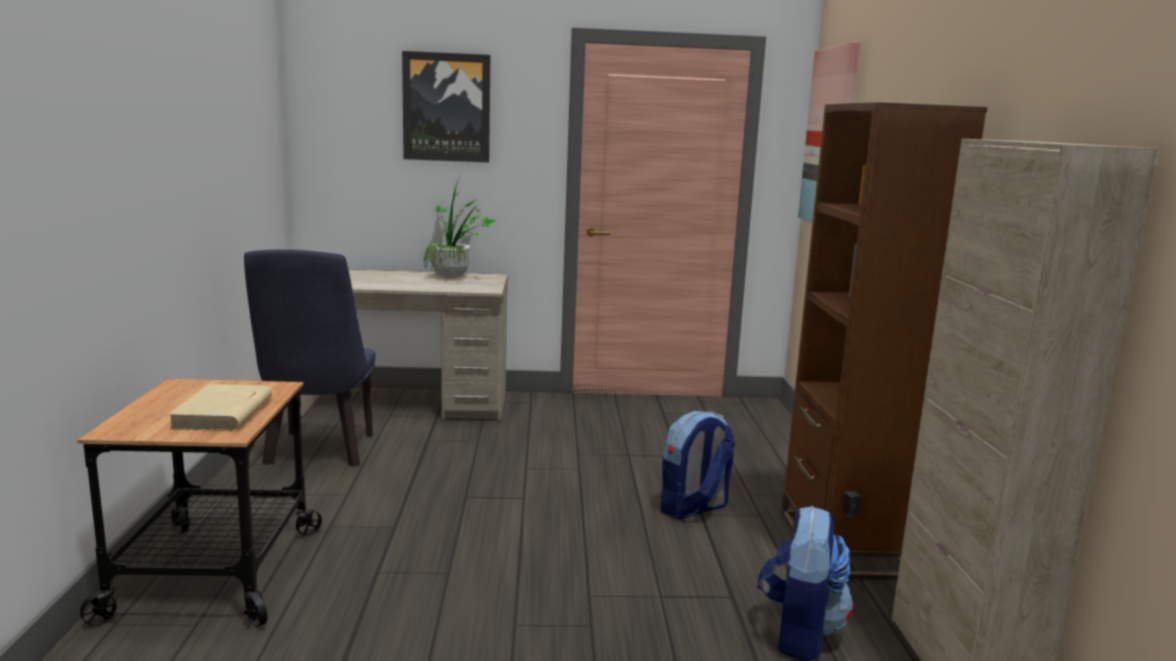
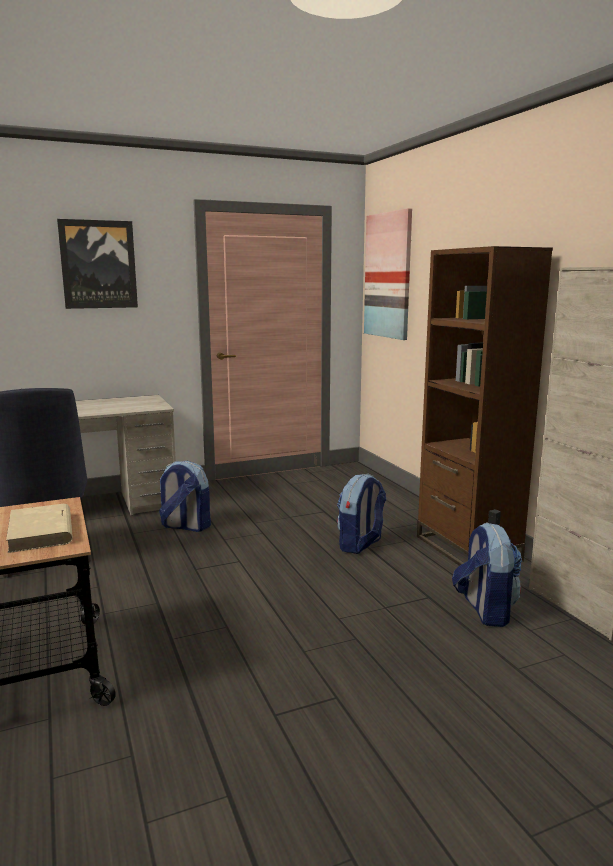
camera: 20 degrees left, 0 degrees up
(455, 278) = (123, 402): potted plant -> none
(493, 443) = (185, 526): none -> backpack

